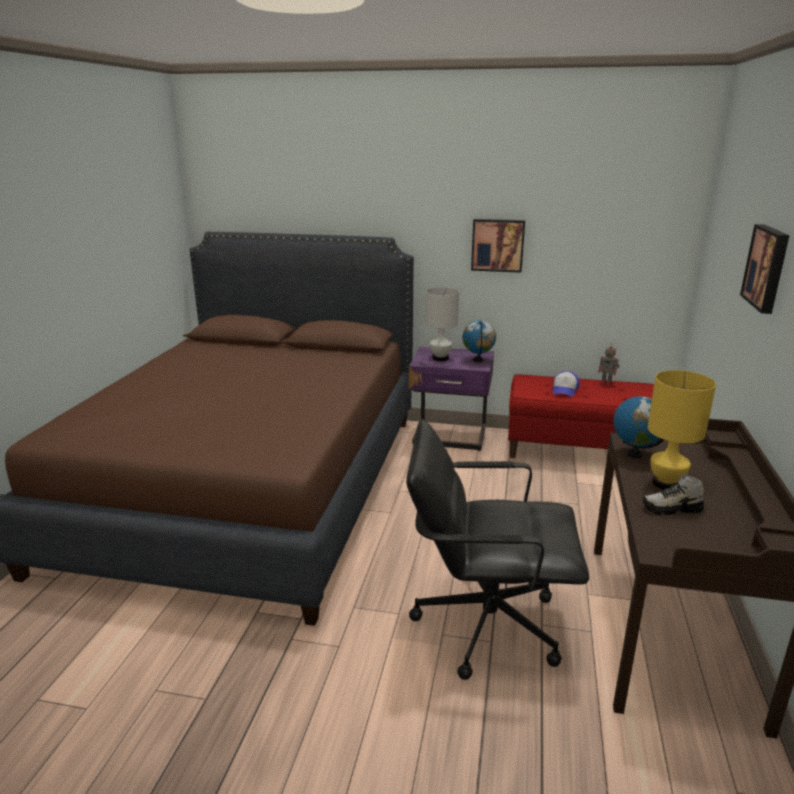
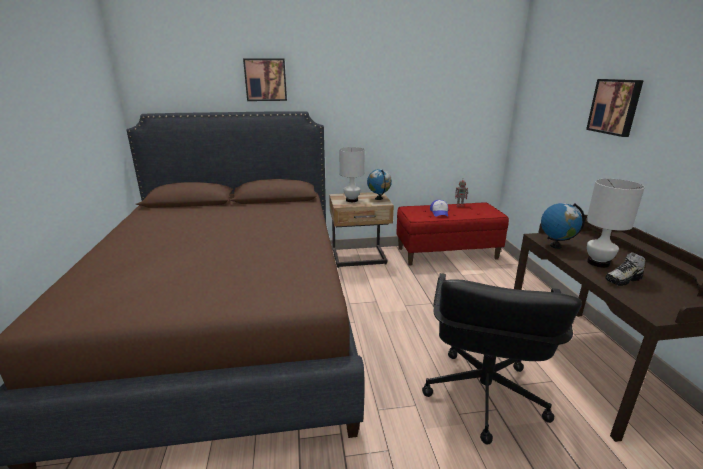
camera: 20 degrees left, 0 degrees up
(450, 437) = (359, 258): purple nightstand -> beige nightstand
(486, 623) = (482, 395): black office chair -> black office chair turned 60 degrees counterclockwise
(497, 245) = (383, 113): picture -> picture (265, 80)
(665, 483) = (597, 263): yellow table lamp -> white table lamp

